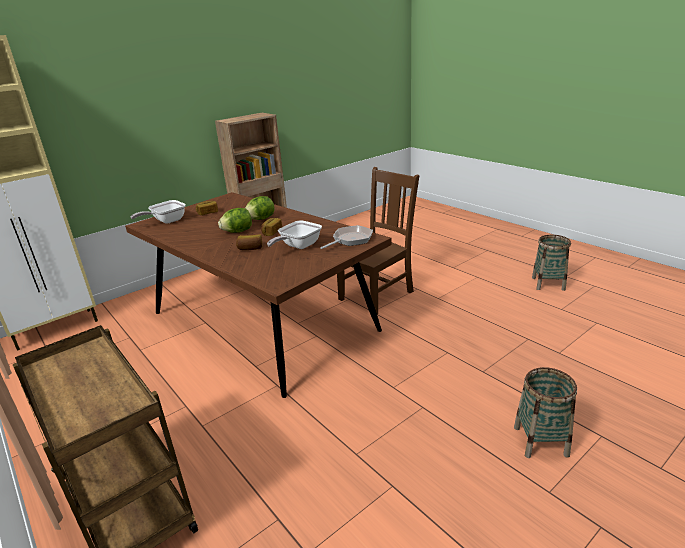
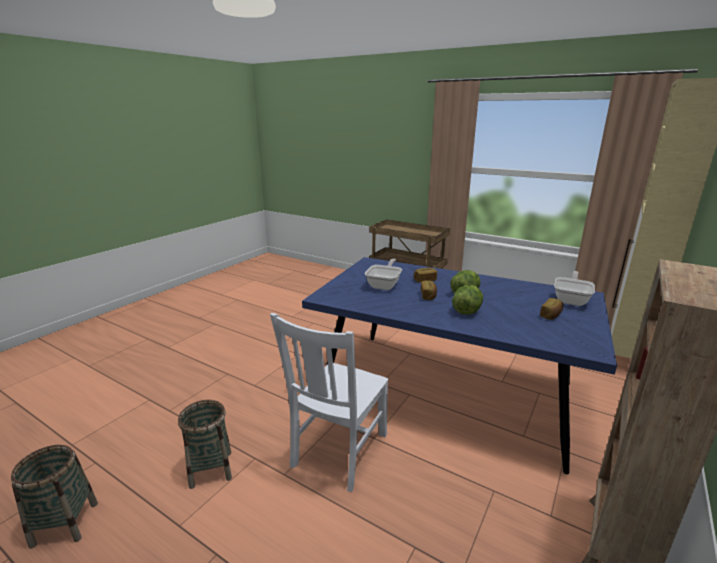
camera: 160 degrees right, 5 degrees down
(261, 321) = (448, 390): brown dining table -> blue dining table
(350, 240) = (340, 294): frying pan -> none
(378, 294) = (338, 452): brown chair -> white chair
(540, 441) = (207, 340): basket -> basket (211, 469)

